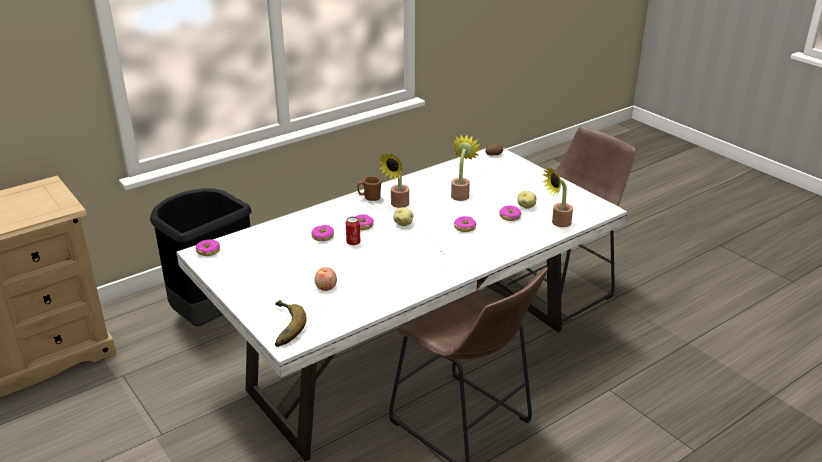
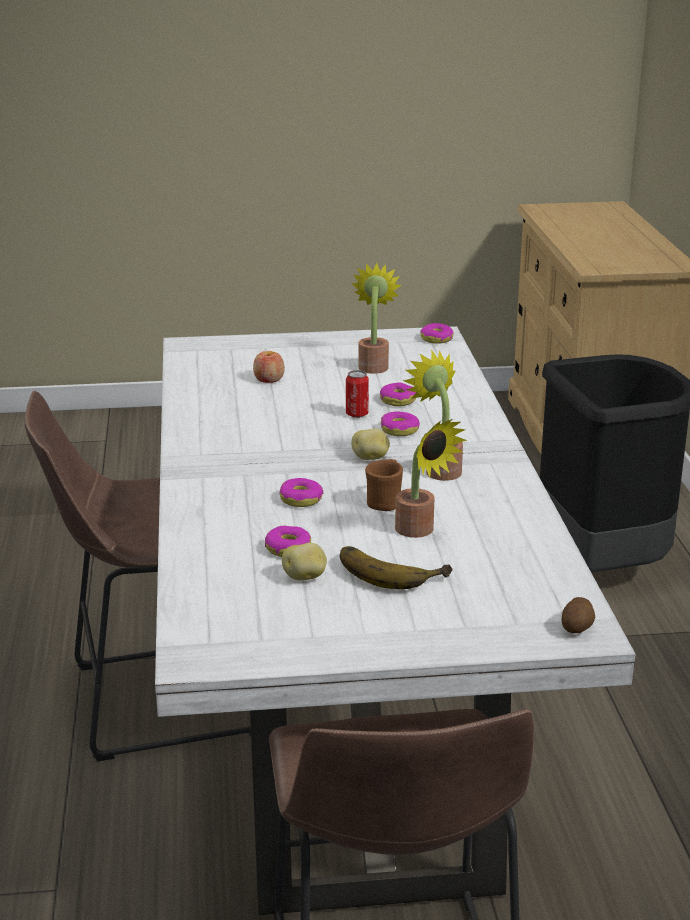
camera: 120 degrees right, 5 degrees down
(281, 327) = (220, 347): banana -> banana (391, 570)
(369, 198) = (487, 455): brown mug -> brown mug (385, 502)
(558, 223) = (209, 584): potted plant -> potted plant (373, 365)

